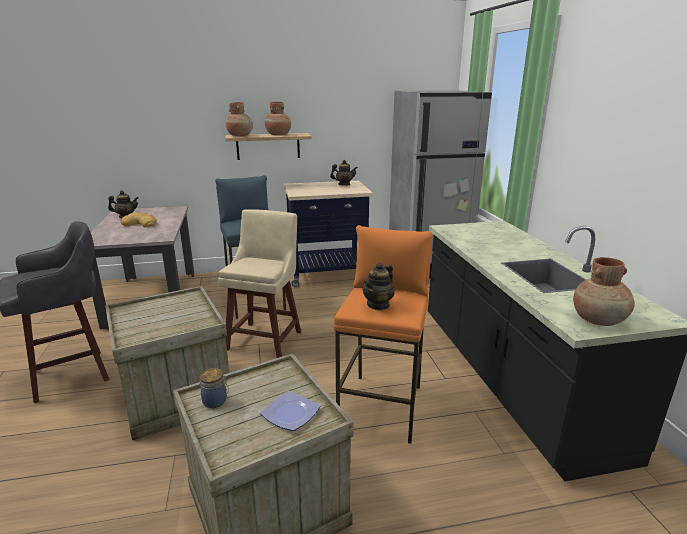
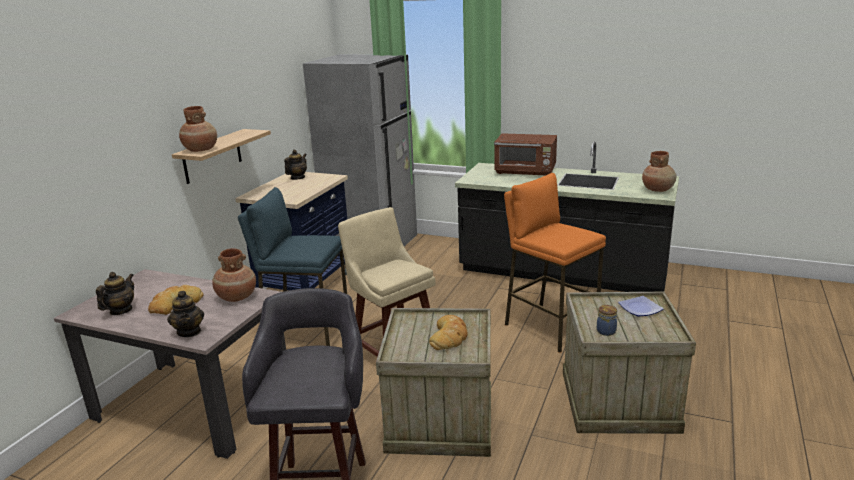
camera: 55 degrees left, 0 degrees up
(164, 321) = (449, 336): none -> bread
(278, 135) = (233, 138): brown vase -> brown vase (236, 297)
(378, 305) = (566, 236): teapot -> teapot (189, 332)
(515, 242) = (526, 172): none -> brown microwave

